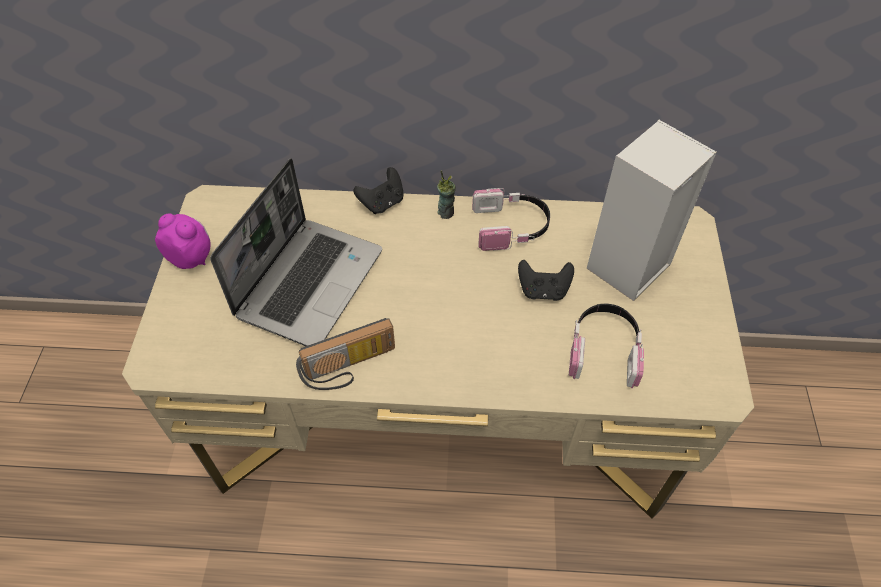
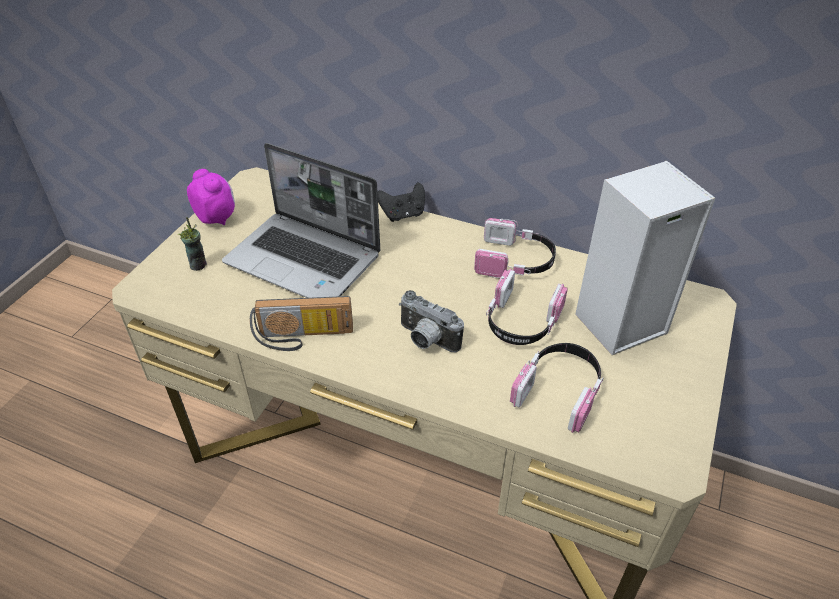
camera: 20 degrees right, 10 degrees down
(309, 281) = (305, 260): laptop -> laptop turned 75 degrees clockwise
(446, 212) = (458, 235): cup -> cup (198, 264)
(466, 335) = (426, 340): none -> camera
(543, 290) = (521, 322): black game controller -> headphones

